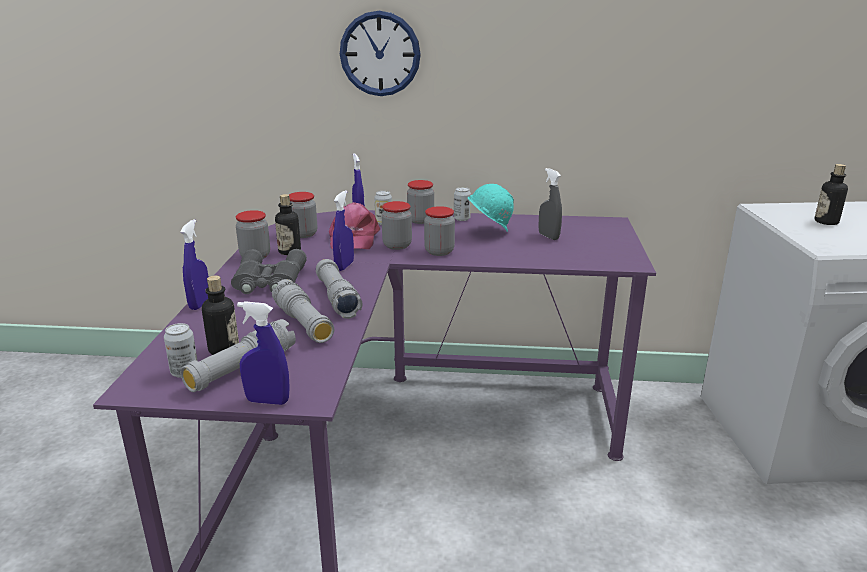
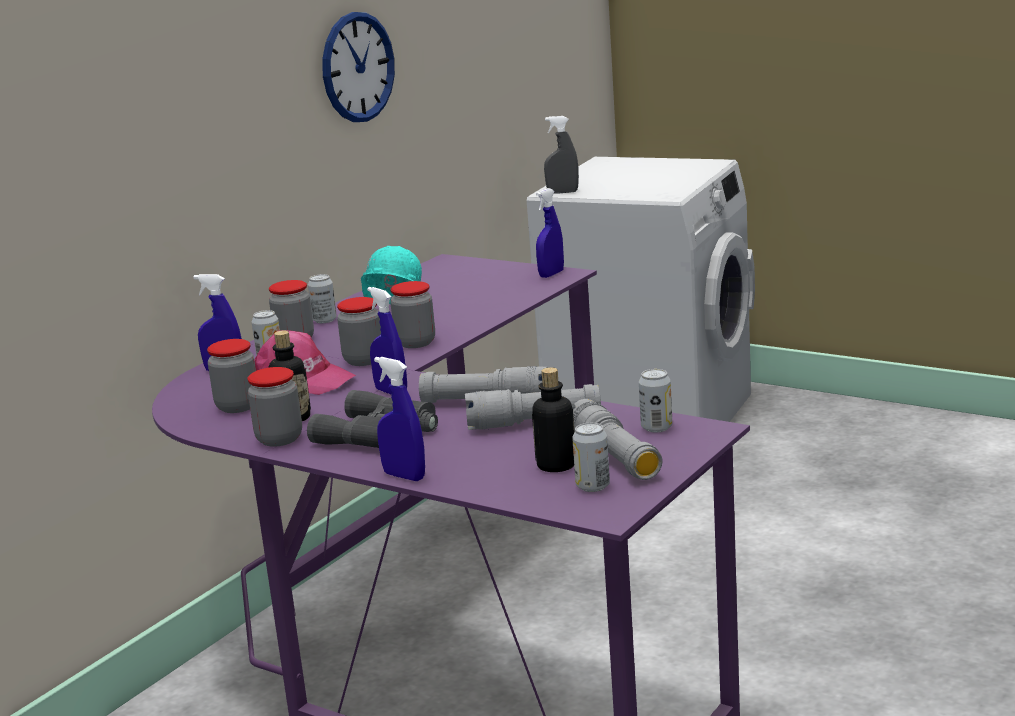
camera: 60 degrees left, 5 degrees down
(267, 401) = (696, 449): blue spray bottle -> blue spray bottle (551, 274)
(309, 373) = (656, 427): none -> can
(380, 54) = (172, 120): wall clock -> wall clock (357, 67)
(548, 236) = (446, 291): grey spray bottle -> grey spray bottle (562, 192)
(826, 222) = (614, 183): bottle -> none

